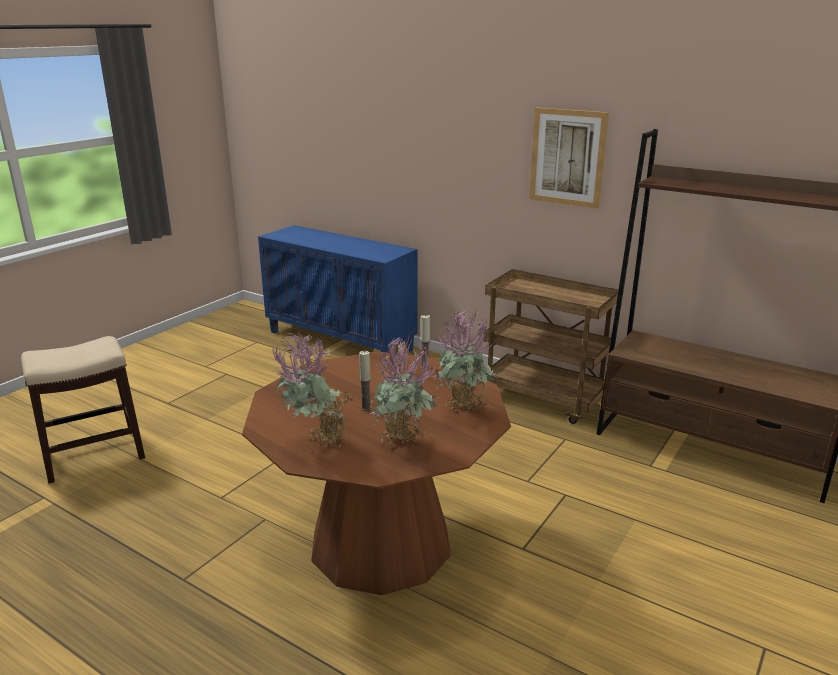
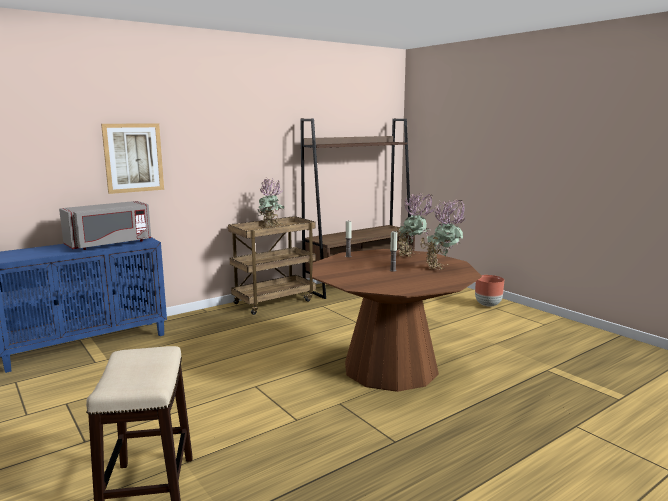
camera: 70 degrees left, 10 degrees down
(316, 444) = (431, 282): potted plant -> potted plant (271, 227)
(357, 249) = (109, 244): none -> grey microwave
(567, 157) = (251, 141): picture -> picture (133, 158)
(773, 633) = (488, 305): none -> brown planter

